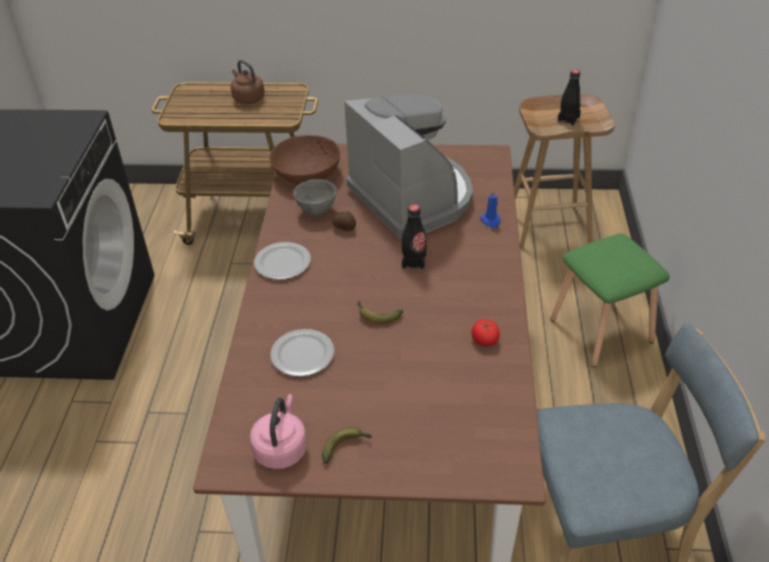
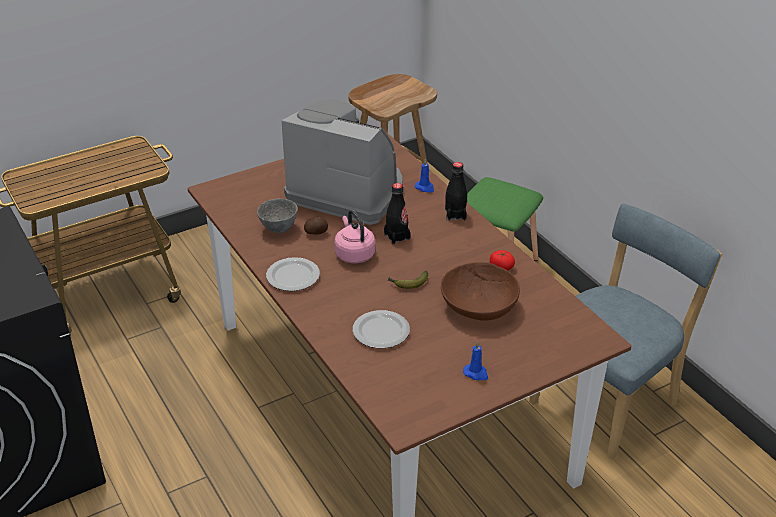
camera: 35 degrees left, 5 degrees down
(247, 98) = (93, 164): brown kettle -> none
(281, 448) = (432, 395): pink kettle -> pink kettle (354, 254)
(306, 173) = (236, 203): brown bowl -> brown bowl (478, 306)
(345, 446) = (476, 373): banana -> blue candle
(568, 119) = (398, 98): black bottle -> black bottle (455, 215)

